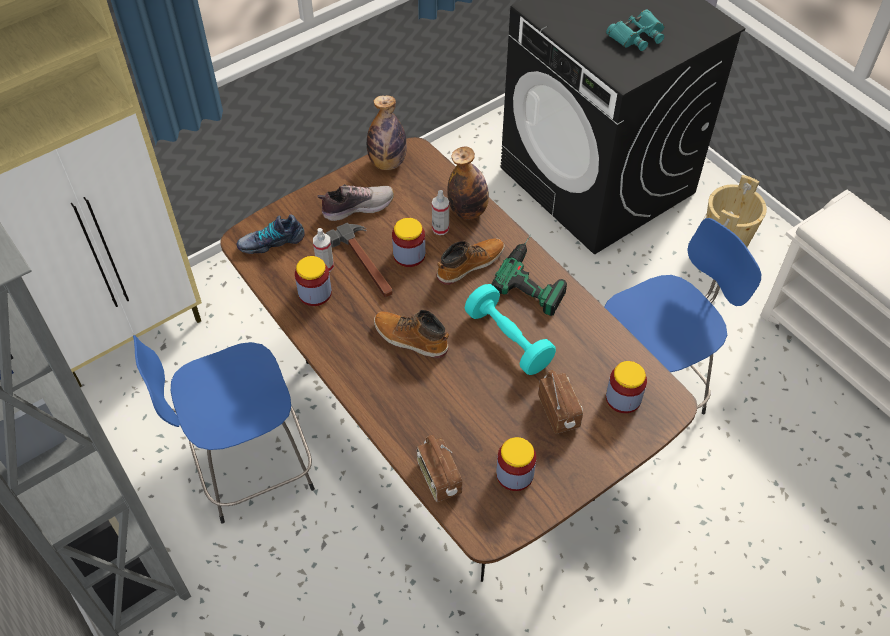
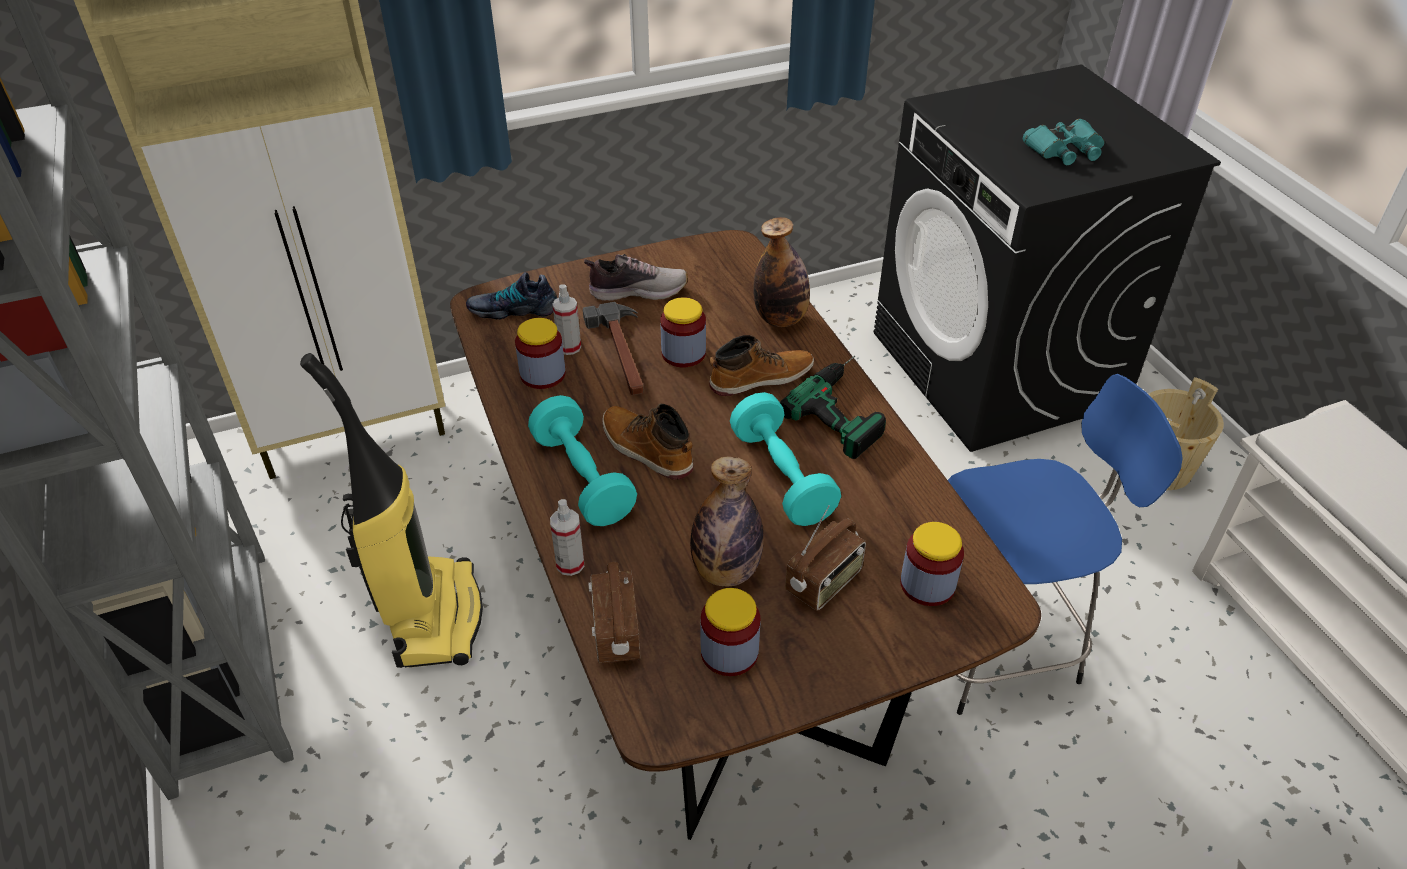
camera: 15 degrees right, 10 degrees down
(249, 468) = (433, 616): blue stool -> vacuum cleaner
(375, 370) = (583, 478): none -> turquoise dumbbell
(387, 163) = (695, 251): bottle -> bottle (725, 571)
(440, 228) = (736, 332): spray bottle -> spray bottle (570, 564)
(559, 412) = (824, 583): radio -> radio turned 45 degrees clockwise

